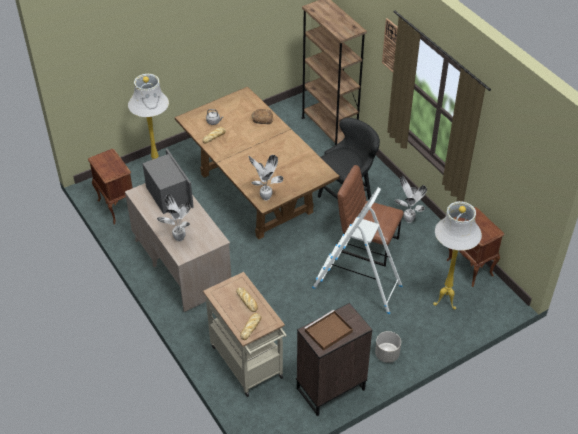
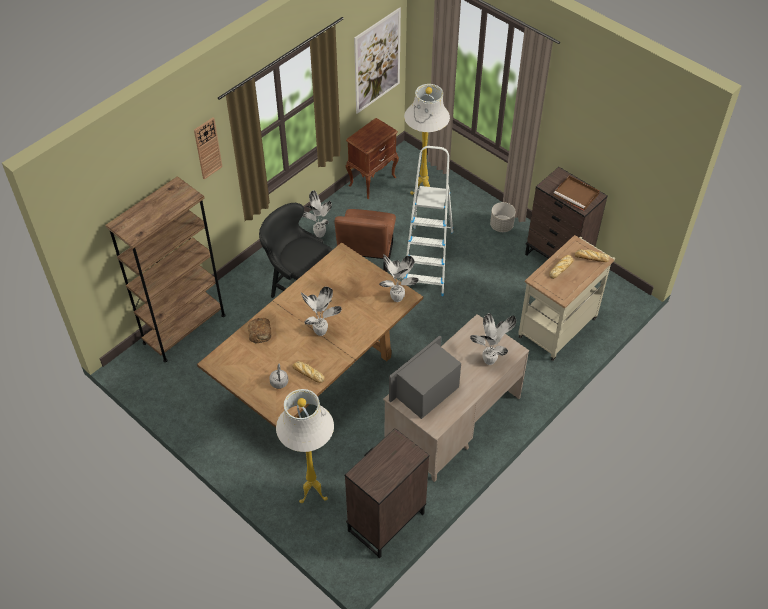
camera: 105 degrees left, 5 degrees up
(117, 207) = (385, 522): brown nightstand -> brown dresser
(249, 149) = (321, 332): none -> potted plant
(522, 188) = (377, 61): none -> picture

